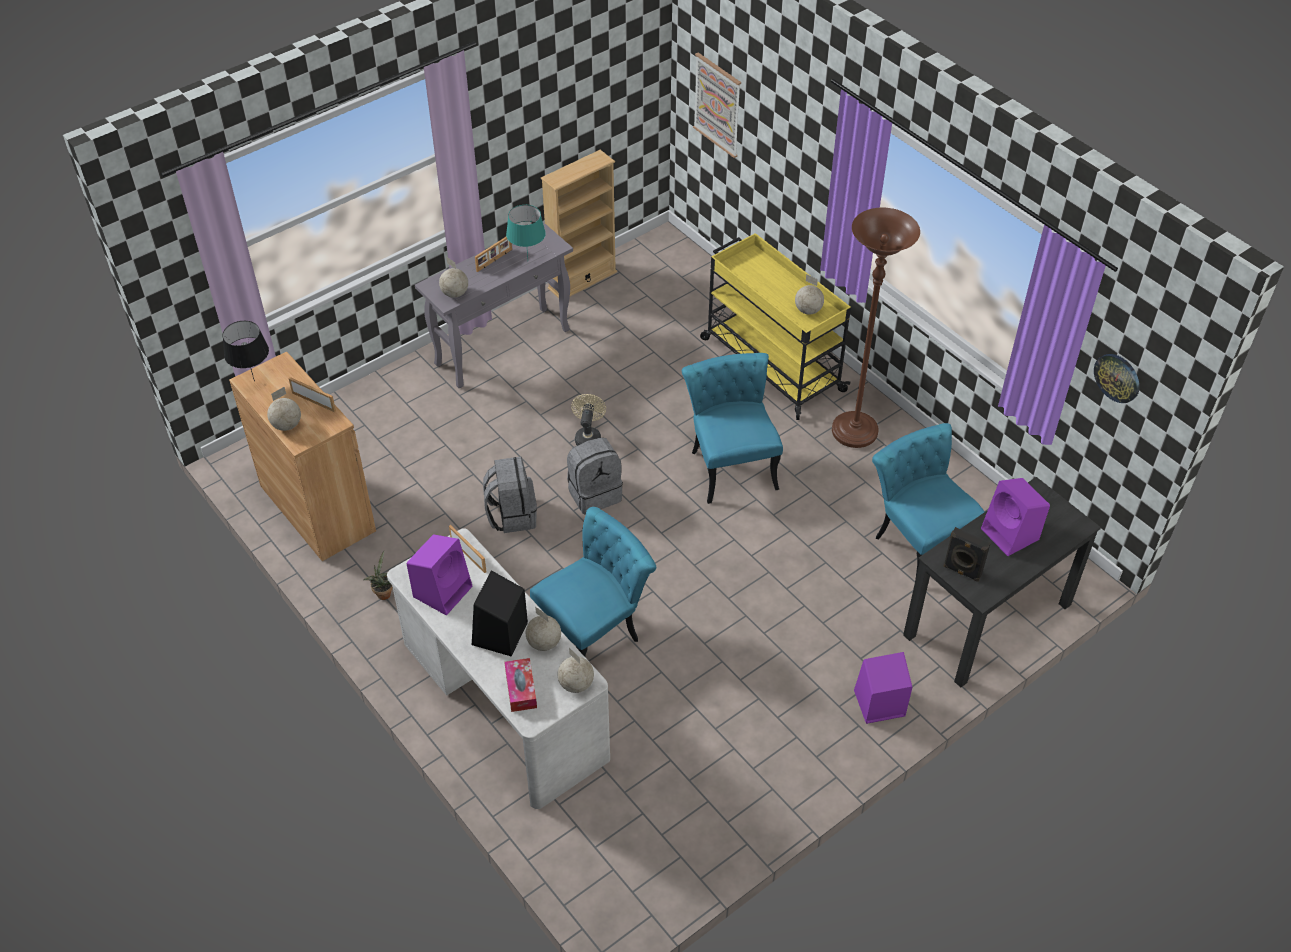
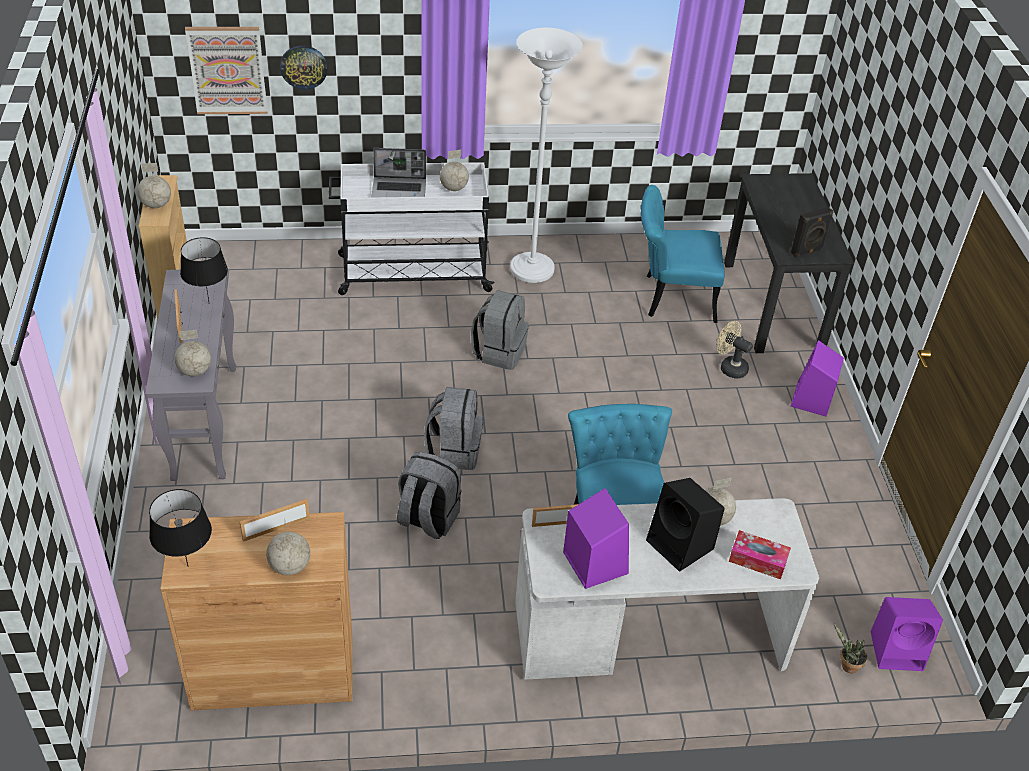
camera: 60 degrees left, 5 degrees down
(383, 593) = (440, 667): potted plant -> potted plant (846, 666)
(528, 260) = (208, 303): turquoise table lamp -> black table lamp
(576, 684) = (776, 519): globe -> globe (156, 205)
(588, 436) = (382, 421): beige fan -> beige fan (729, 367)
(730, 463) = (499, 351): turquoise chair -> grey backpack
(770, 363) = (412, 273): yellow cart -> white cart
(771, 282) = (399, 189): none -> laptop
(854, 432) = (532, 270): brown floor lamp -> white floor lamp
(1011, 535) = (789, 212): purple speaker -> purple speaker (898, 650)
(1117, 377) = (763, 55): wall clock -> wall clock (303, 66)

